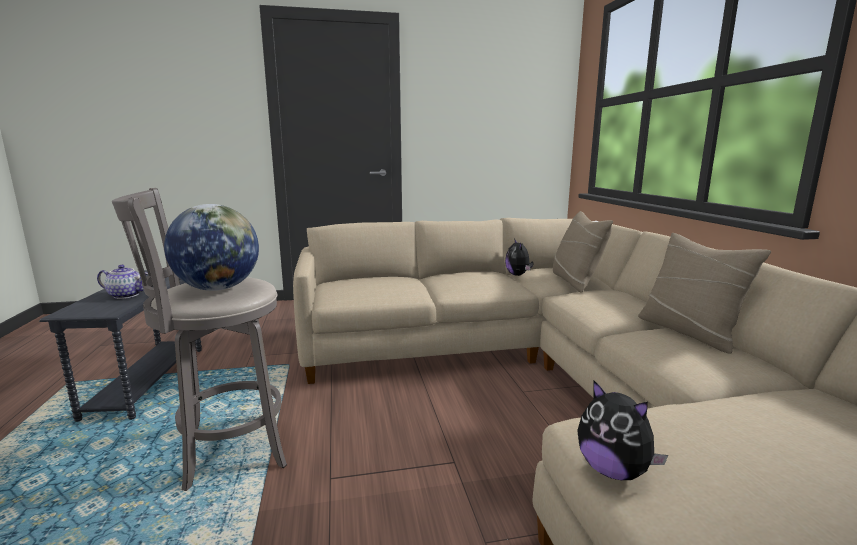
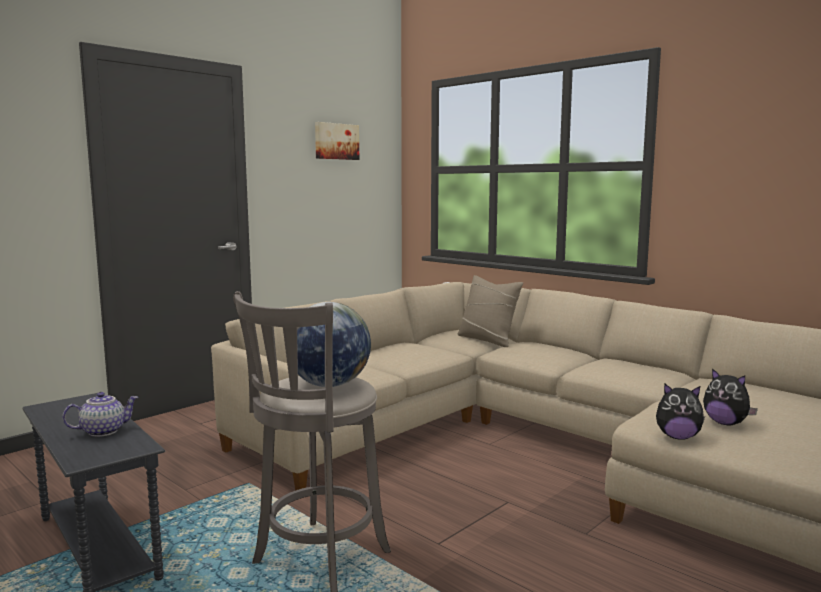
camera: 35 degrees left, 5 degrees down
(497, 79) = (336, 141): none -> picture
(518, 275) = (429, 342): plush toy -> plush toy (725, 423)
(689, 332) = (610, 360): beige pillow -> none

